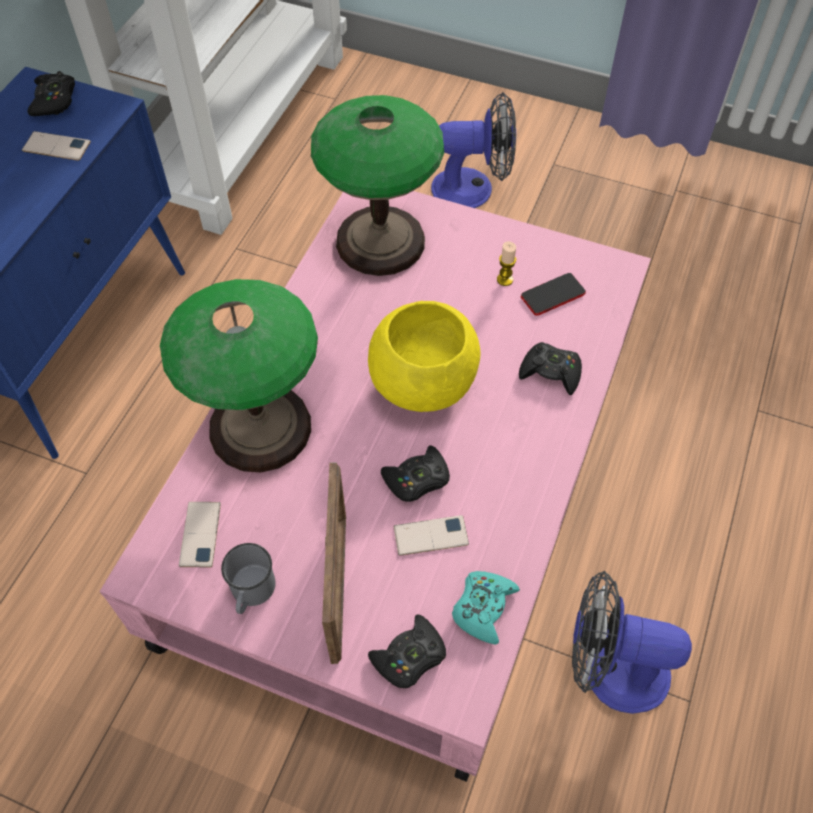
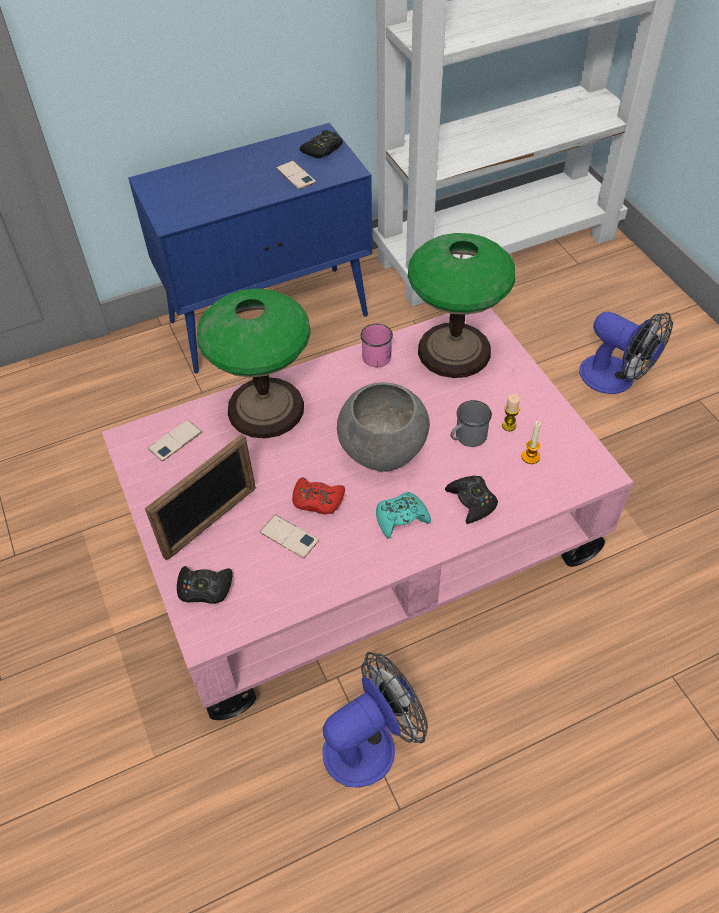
camera: 45 degrees right, 5 degrees down
(251, 592) = (166, 489): grey mug -> grey mug (467, 438)
(310, 293) = (377, 353): none -> pink mug
(417, 479) = (317, 500): black game controller -> red game controller
(423, 384) = (383, 451): yellow bowl -> grey bowl
(483, 608) = (272, 598): turquoise game controller -> turquoise game controller (401, 518)
(552, 295) = (530, 457): phone -> candle
(610, 669) = (370, 743): fan -> fan turned 90 degrees clockwise

